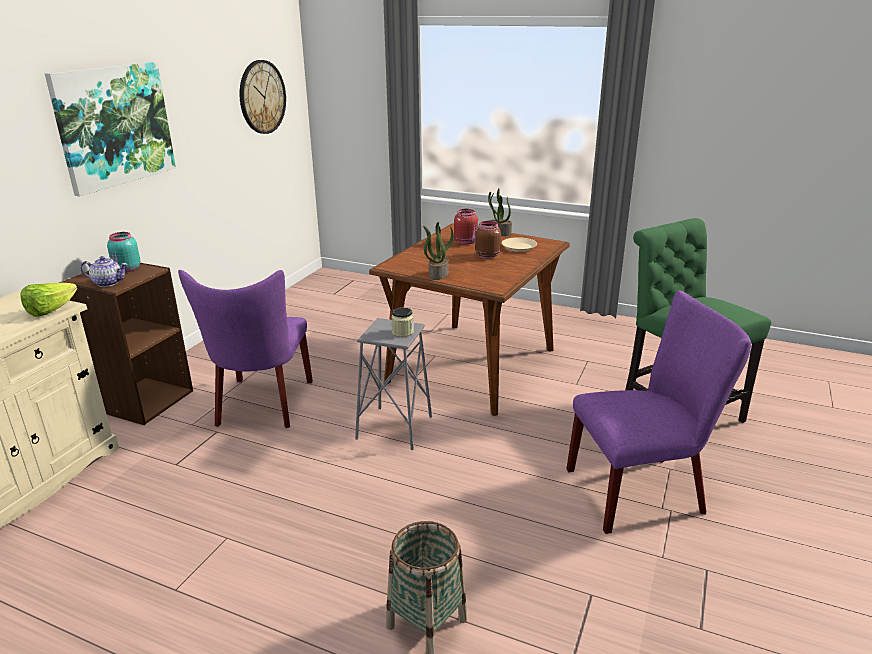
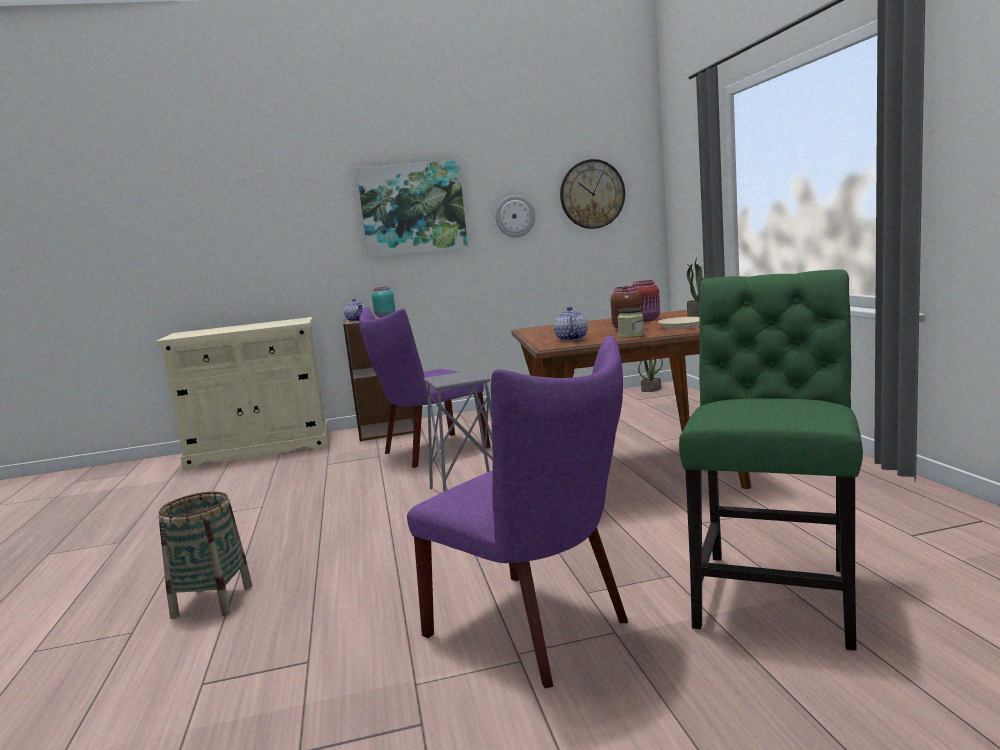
camera: 55 degrees right, 15 degrees down
(51, 311) = (289, 323): lettuce -> none
(207, 126) = (515, 216): none -> wall clock
(402, 332) = (459, 379): jar -> jar (631, 336)
(438, 274) = (542, 335): potted plant -> potted plant (651, 390)
(482, 276) = (571, 339): none -> teapot

